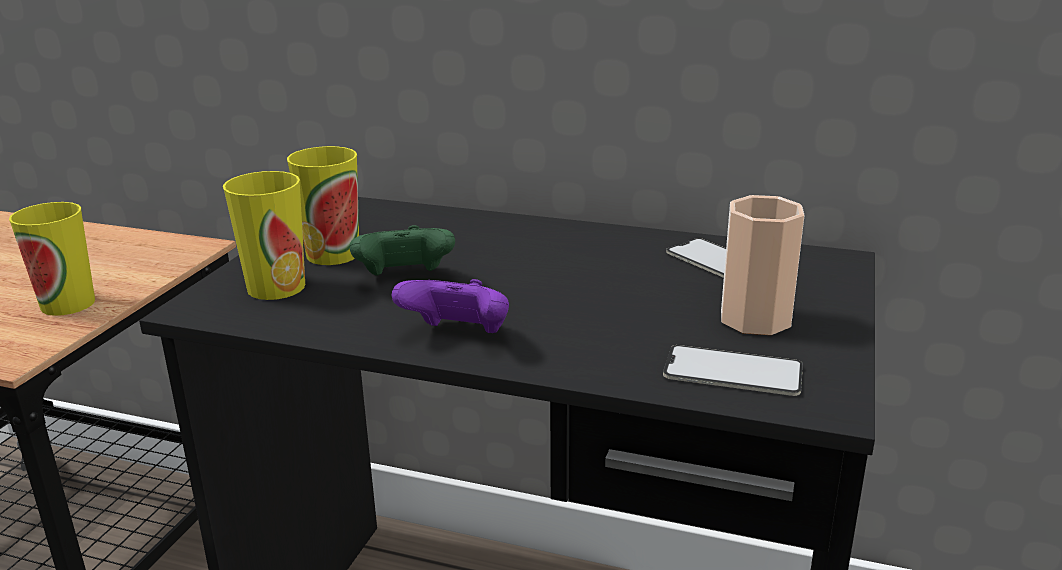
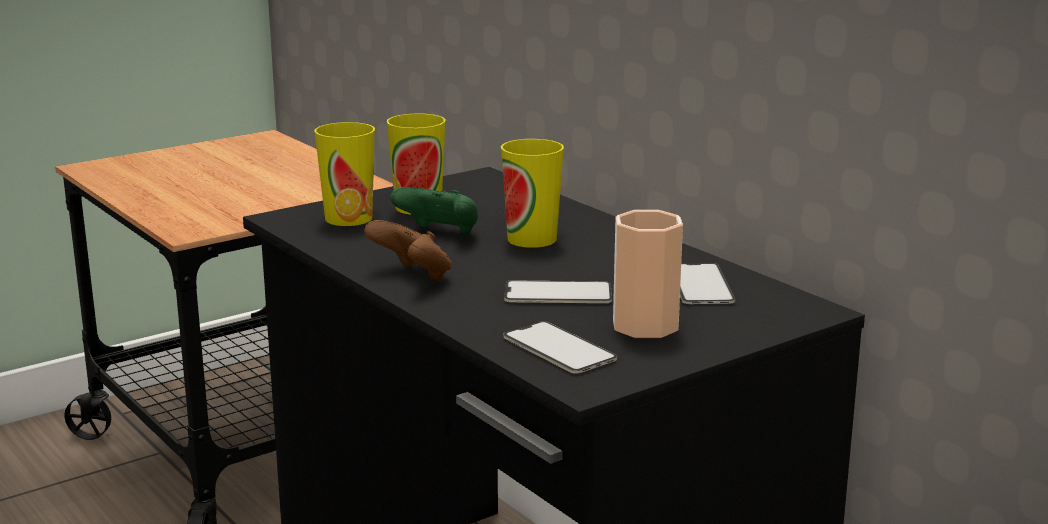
camera: 35 degrees right, 5 degrees down
(68, 304) = (255, 209): cup -> cup (532, 239)
(458, 336) = (412, 277): purple game controller -> brown game controller
(624, 309) = (558, 293): none -> phone

